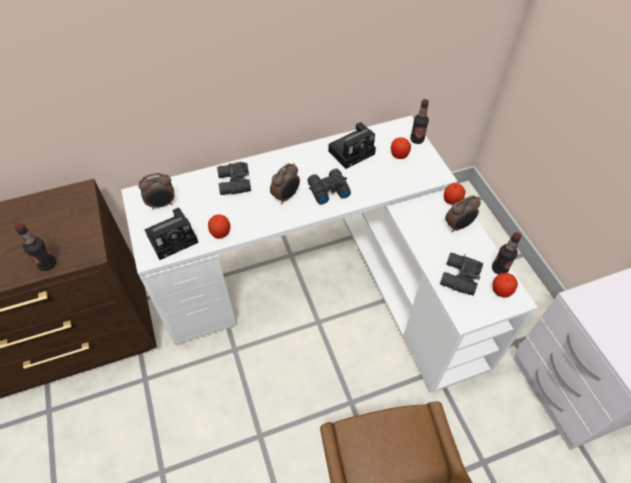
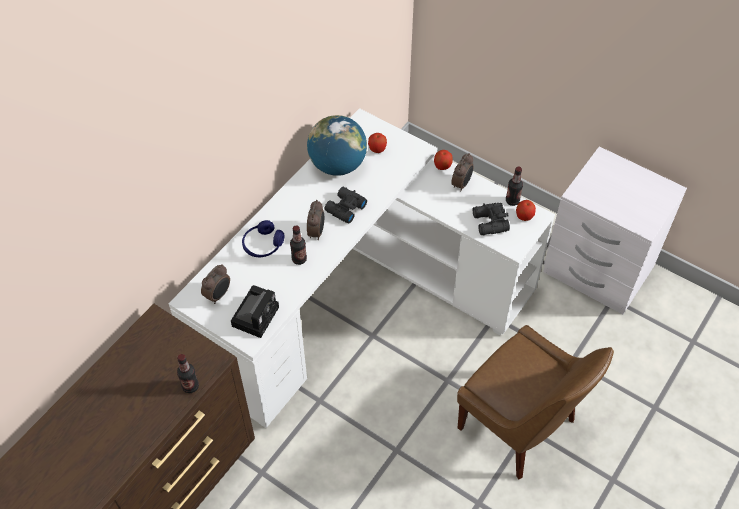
camera: 35 degrees left, 0 degrees up
(220, 233) = (290, 290): apple -> none
(233, 183) = (263, 245): black binoculars -> blue headphones
(352, 151) = (337, 165): camera -> globe
(417, 140) = (380, 128): bottle -> bottle (299, 259)

